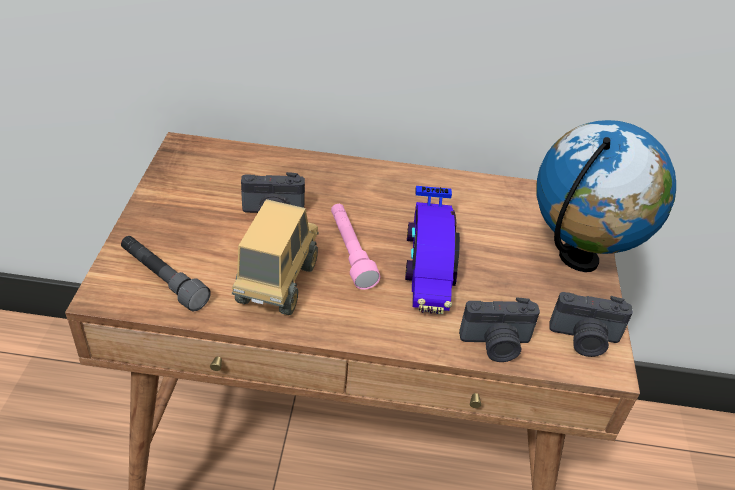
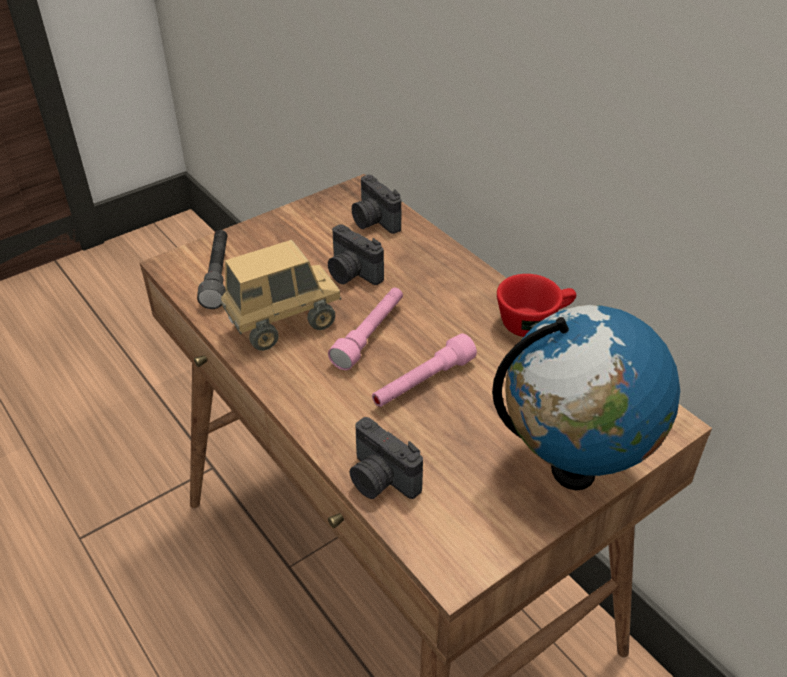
camera: 50 degrees right, 0 degrees up
(430, 262) = (422, 383): toy car -> pink flashlight
(437, 180) = (533, 322): none -> red cup
(584, 339) = (466, 535): camera -> camera (373, 221)

